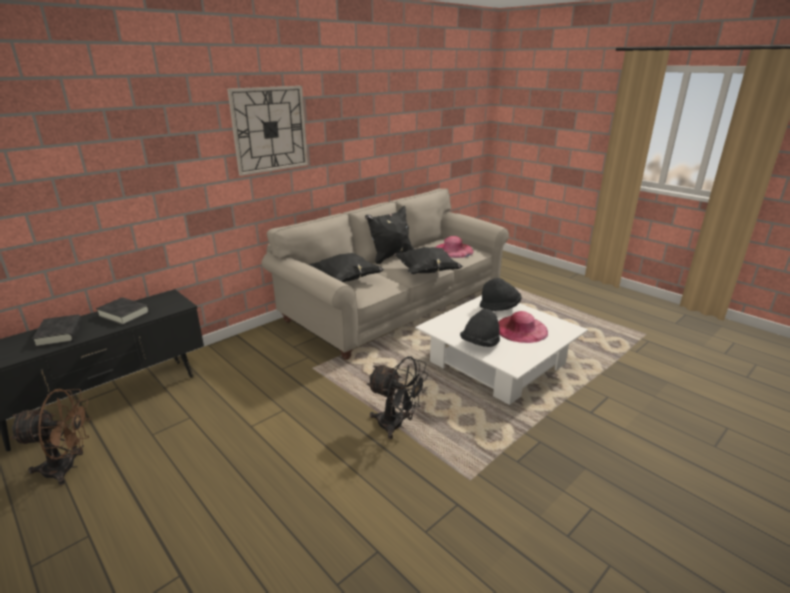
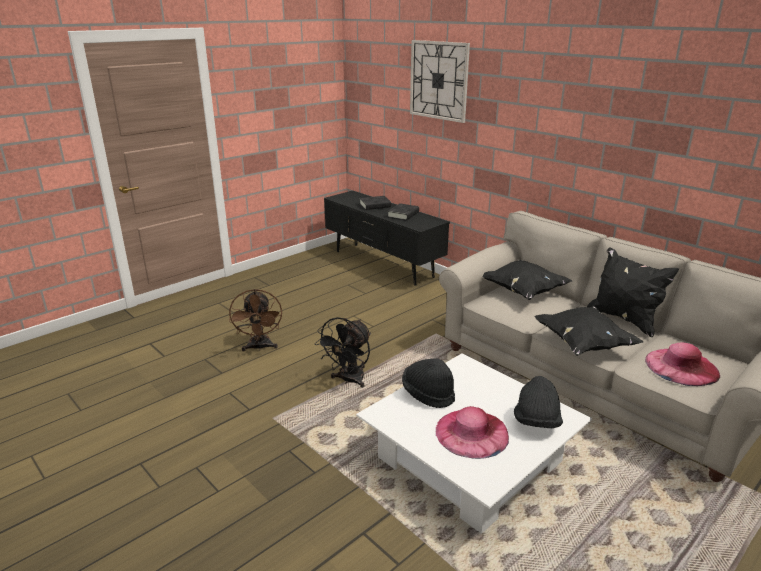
camera: 90 degrees right, 0 degrees up
(67, 468) = (321, 269): brown fan -> brown fan (259, 347)
(270, 129) = (561, 114): wall clock -> wall clock (439, 80)

